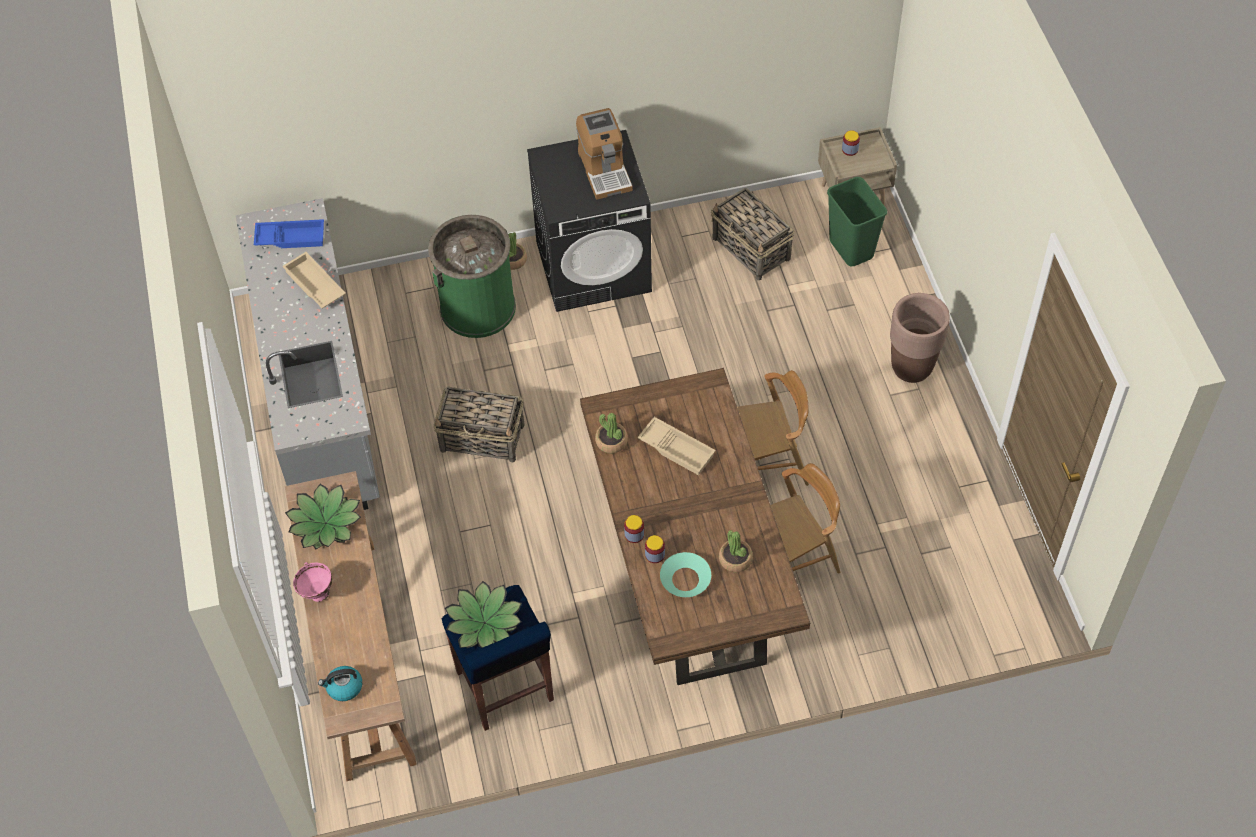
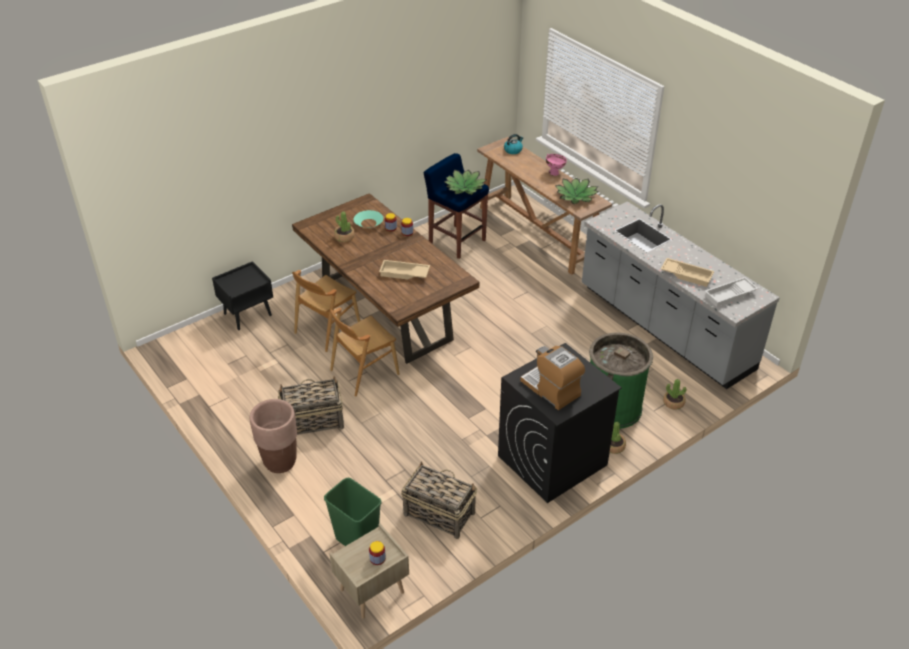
camera: 155 degrees right, 15 degrees down
(291, 237) = (730, 295): blue tray -> white tray
(483, 438) = (549, 336): basket -> basket (312, 421)
(611, 441) = (446, 267): potted plant -> potted plant (673, 403)
(902, 637) = (248, 314): none -> black nightstand

